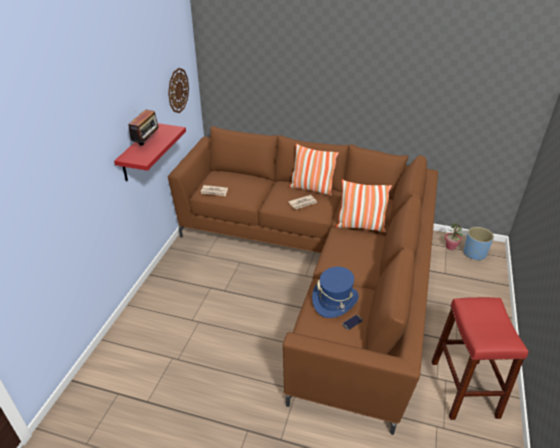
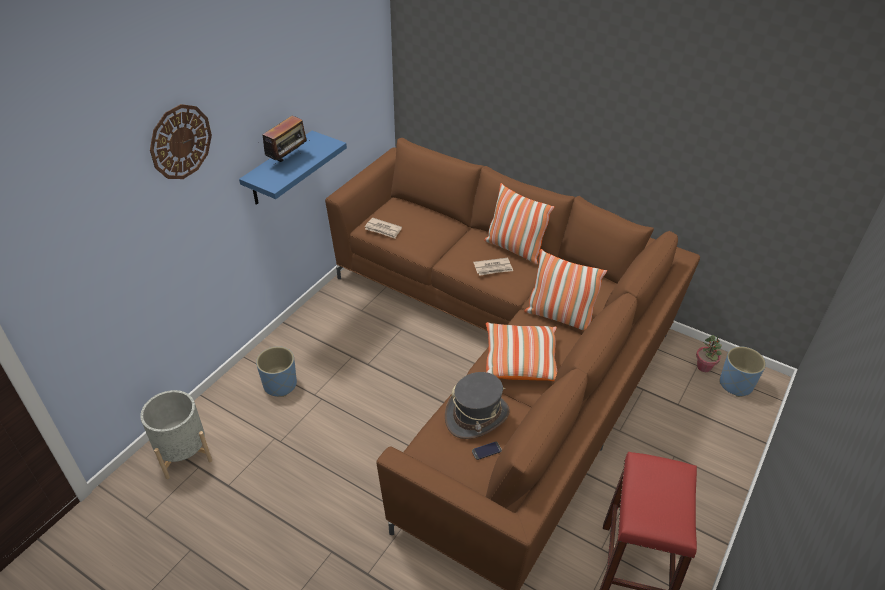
camera: 15 degrees right, 5 degrees up
(102, 386) = (183, 453): none -> grey planter
(138, 153) = (279, 169): red shelf -> blue shelf
(163, 318) = (280, 384): none -> blue planter
(178, 90) = (354, 87): wall clock -> wall clock (180, 142)
(335, 300) = (477, 416): blue hat -> grey hat
(347, 258) = (519, 361): none -> pillow

